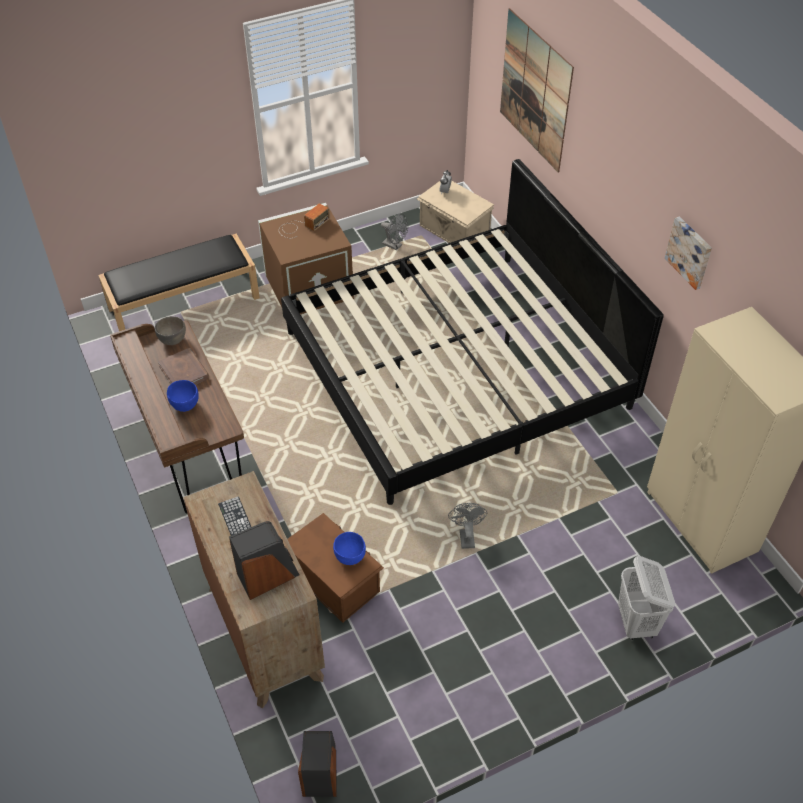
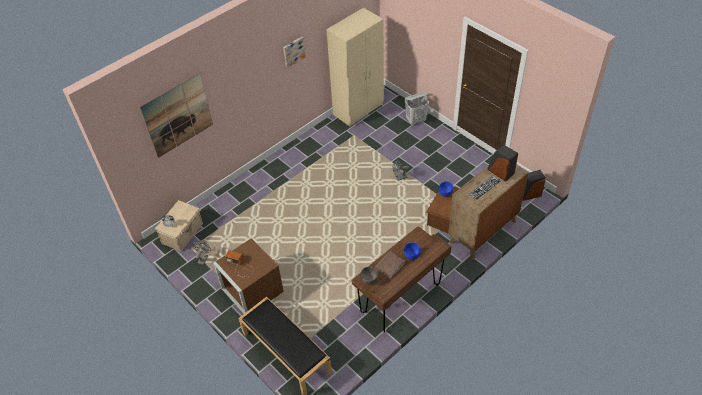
camera: 105 degrees left, 0 degrees up
(456, 369) = (298, 205): bed -> none

